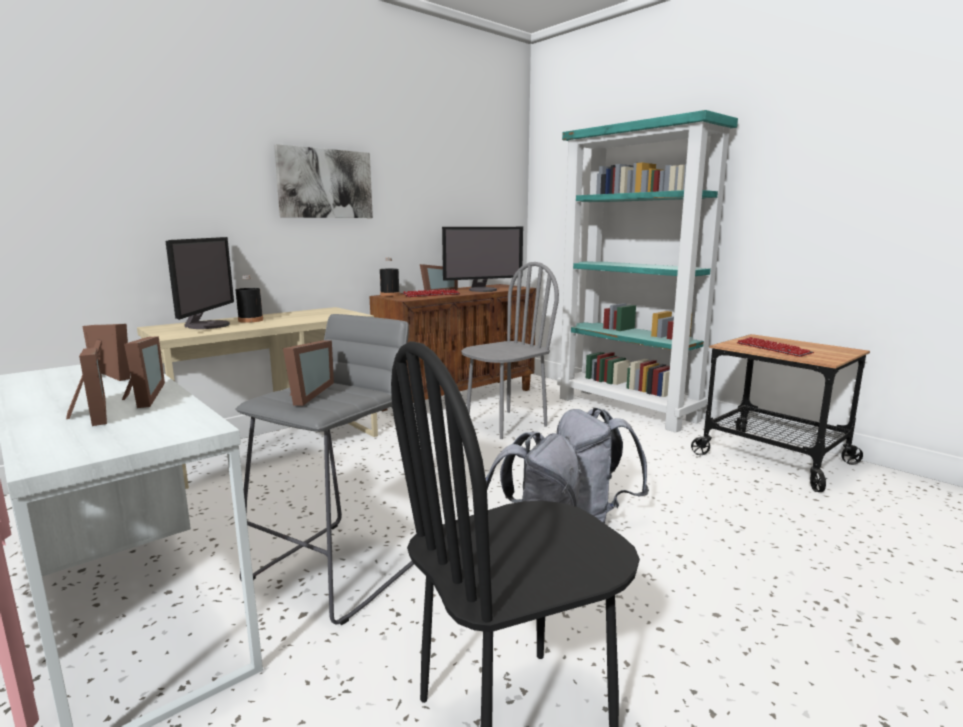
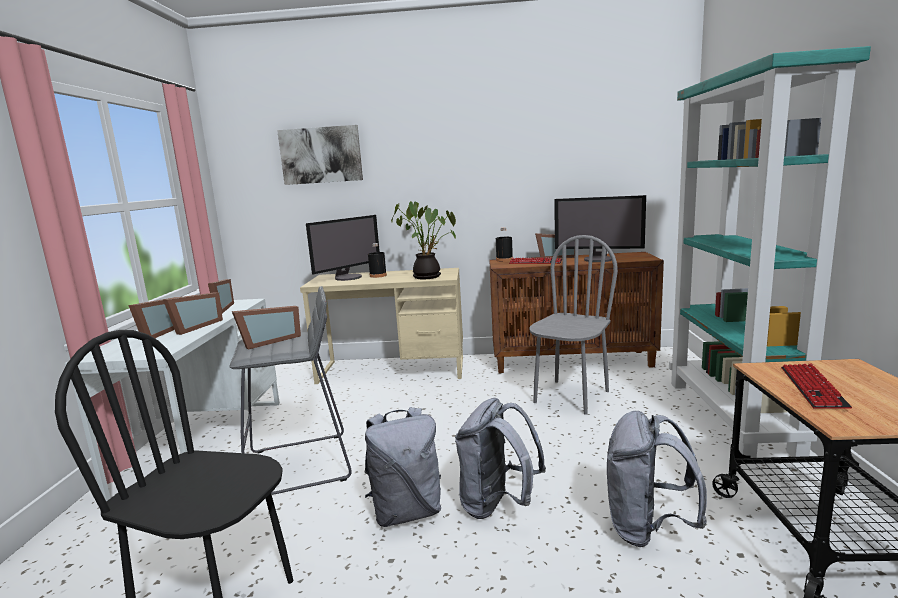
camera: 45 degrees right, 0 degrees up
(325, 184) = (453, 168): picture -> picture (321, 155)
(328, 315) = (428, 276): none -> potted plant
(505, 424) = (571, 396): grey chair -> grey chair turned 60 degrees counterclockwise
(698, 488) = (647, 529): none -> grey backpack

